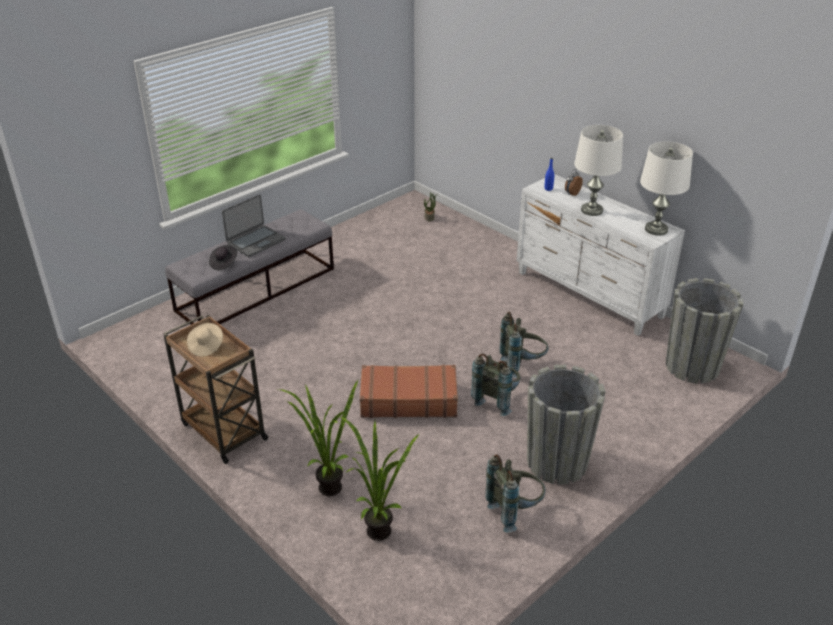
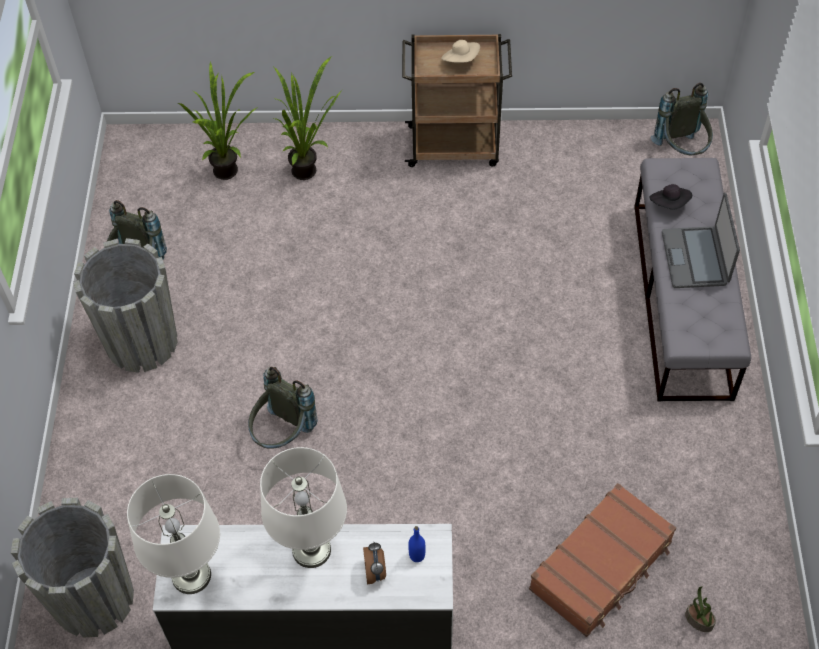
camera: 135 degrees right, 20 degrees up
(408, 400) = (345, 298): brown suitcase -> brown suitcase (602, 566)
(496, 399) = (264, 367): grey backpack -> grey backpack (681, 151)

